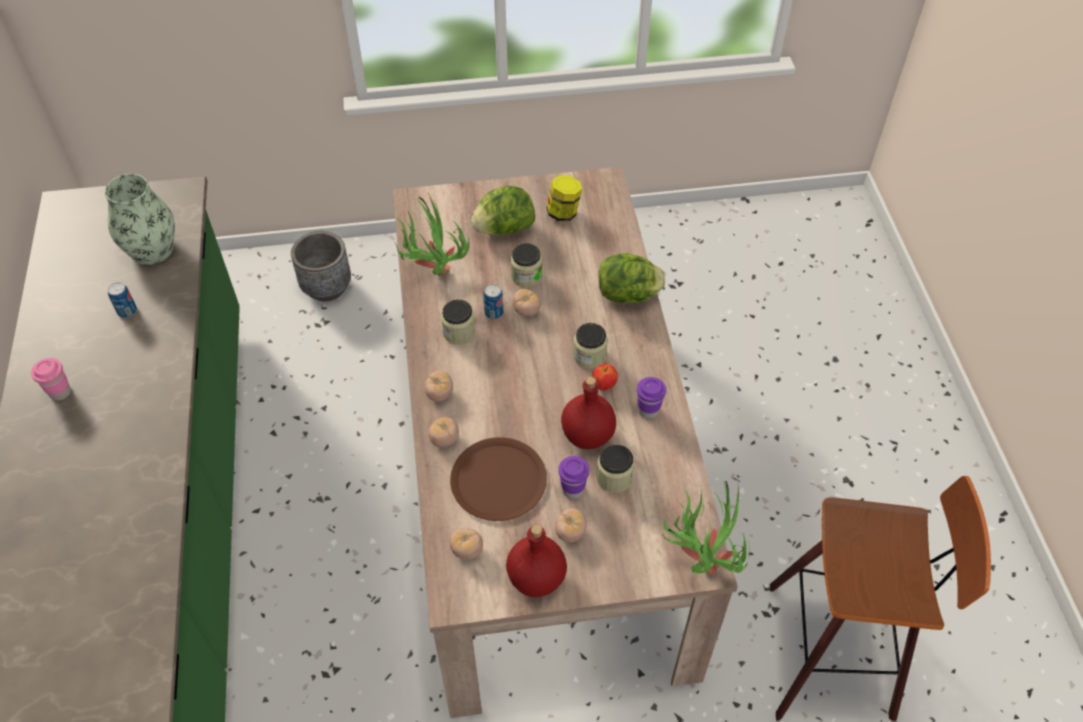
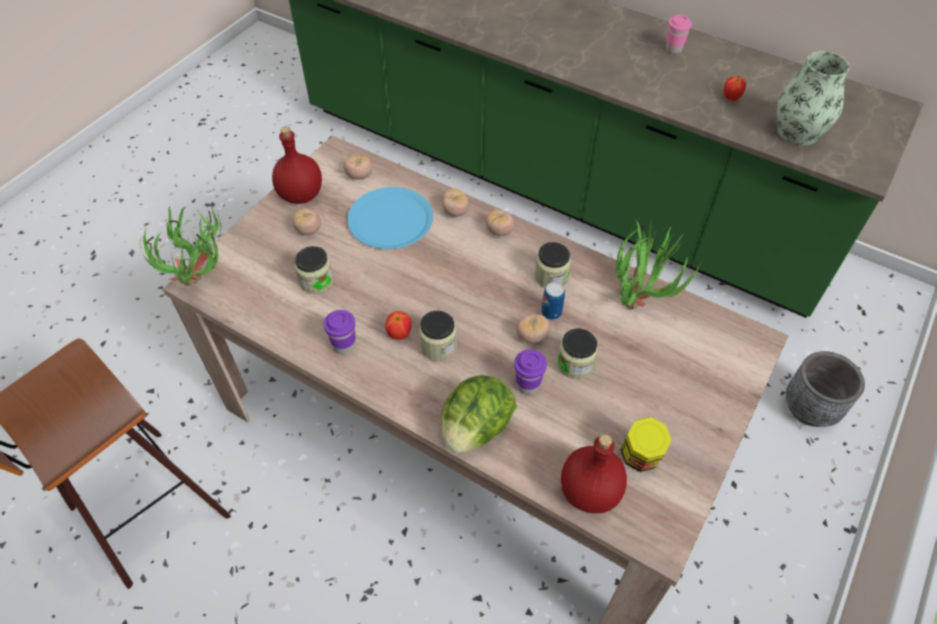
camera: 130 degrees right, 0 degrees up
(127, 311) = (731, 98): can -> apple
(498, 480) = (390, 219): brown plate -> blue plate
(504, 229) = (656, 388): lettuce -> none
(572, 489) = (336, 252): purple cup -> purple cup (527, 385)
(586, 435) = (368, 290): red bottle -> red bottle (590, 491)

